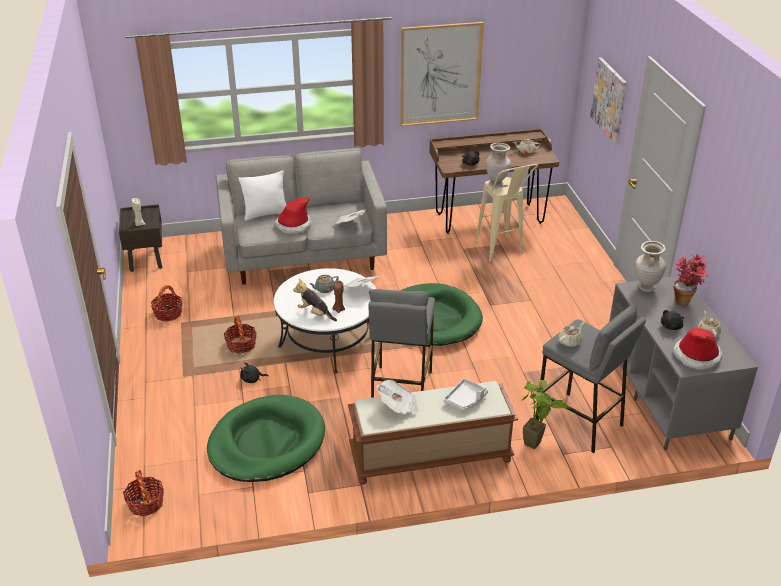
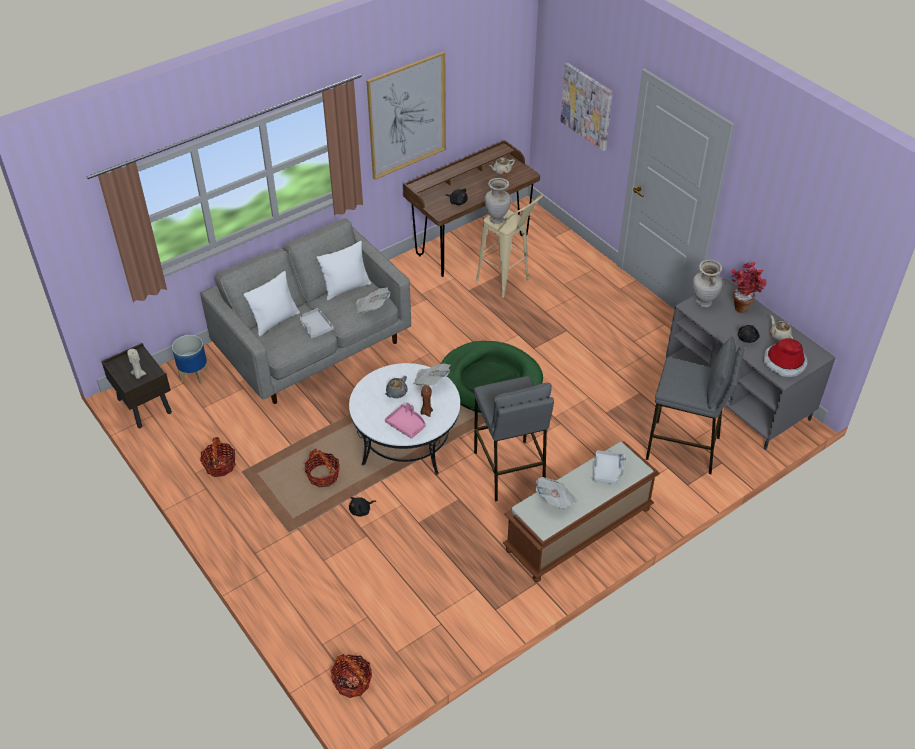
camera: 25 degrees left, 10 degrees up
(198, 248) = (194, 374): none -> planter
(266, 443) = (422, 573): green dog bed -> none
(293, 225) = (315, 327): hat -> grey tray
(315, 313) = (407, 424): plush toy -> pink tray
(339, 206) = (346, 288): none -> white pillow
(536, 447) = (662, 486): potted plant -> none
(570, 341) = (678, 384): beige teapot -> none

